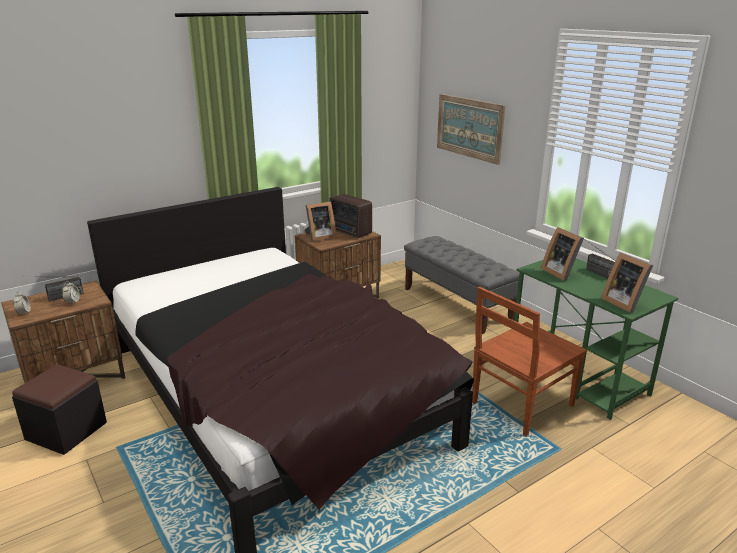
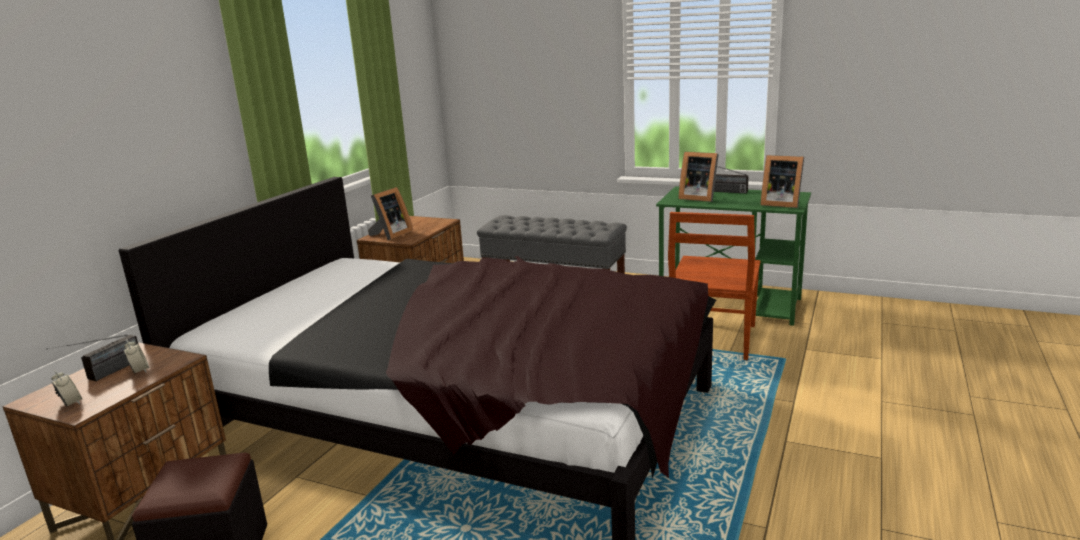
camera: 30 degrees left, 5 degrees down
(351, 232) = (422, 224): radio -> none
(469, 128) = (518, 83): picture -> none

